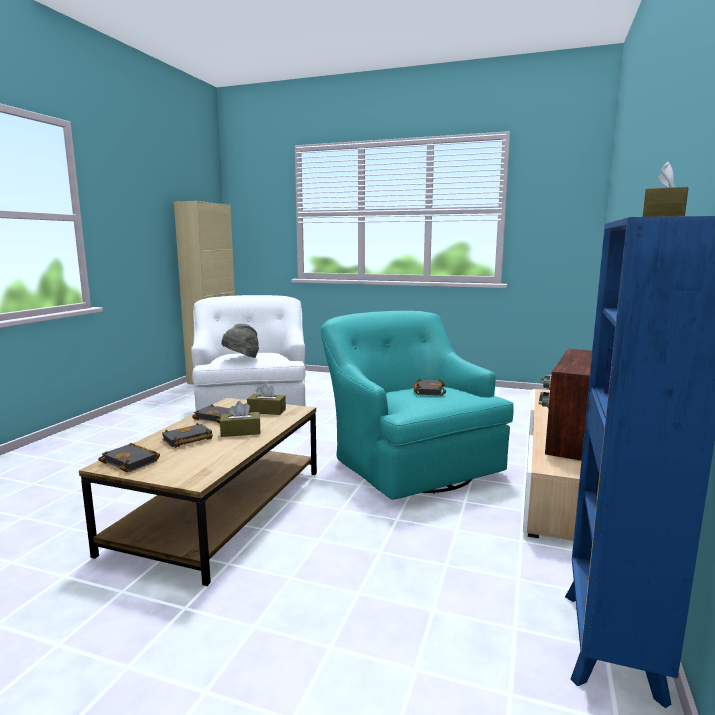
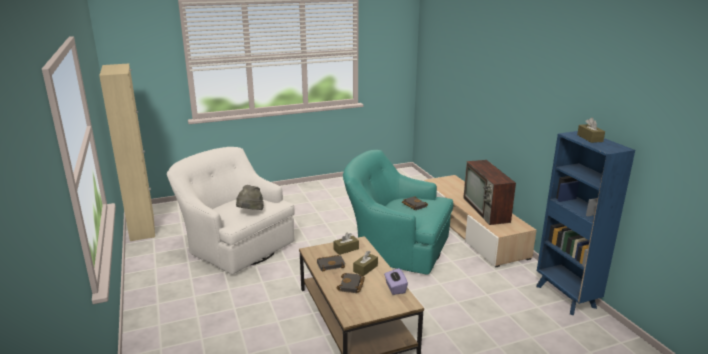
camera: 40 degrees left, 10 degrees up
(132, 461) = (357, 310): black book -> none
(222, 459) = (395, 288): none -> purple tissue box

